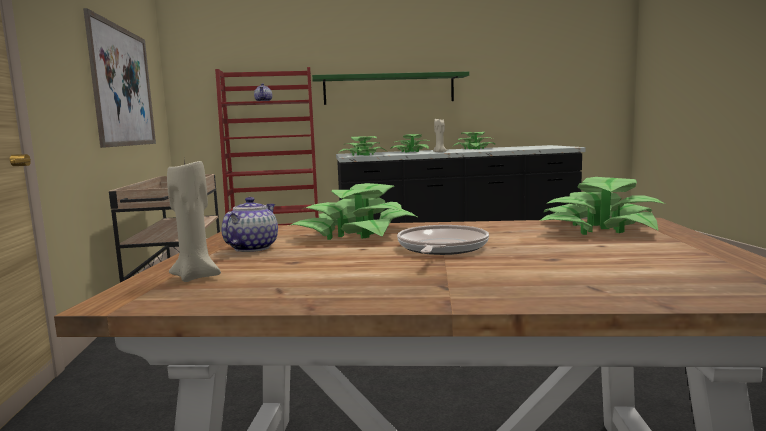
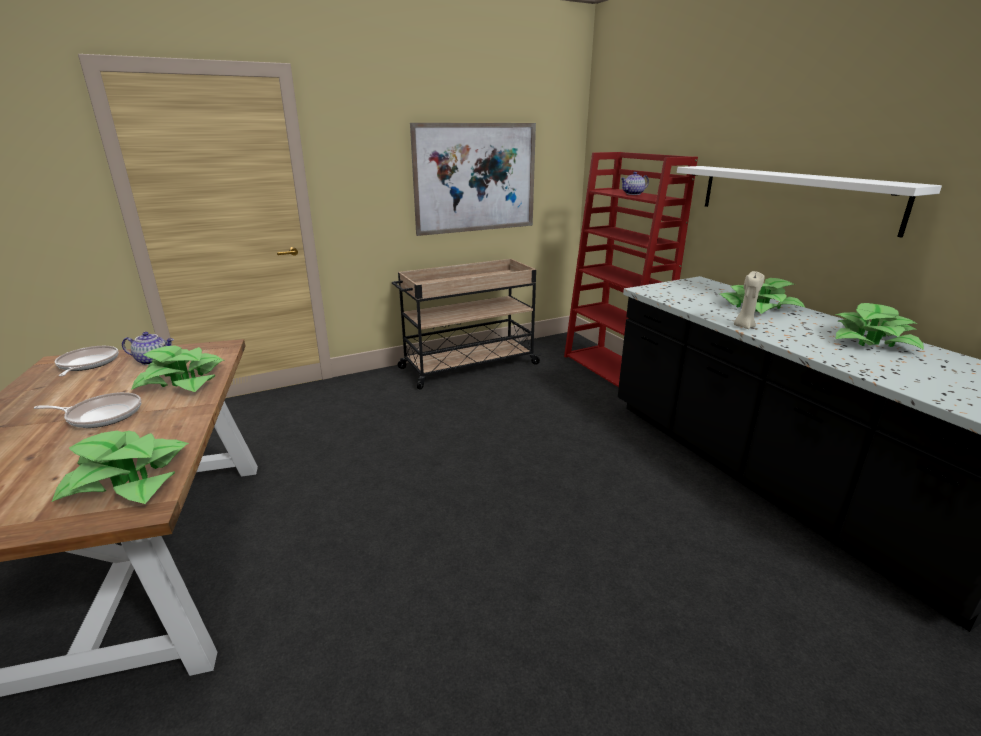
camera: 70 degrees right, 15 degrees up
(196, 276) = (87, 364): beige candle -> frying pan
(362, 155) = (666, 292): potted plant -> none
(389, 89) = (793, 196): green shelf -> white shelf

